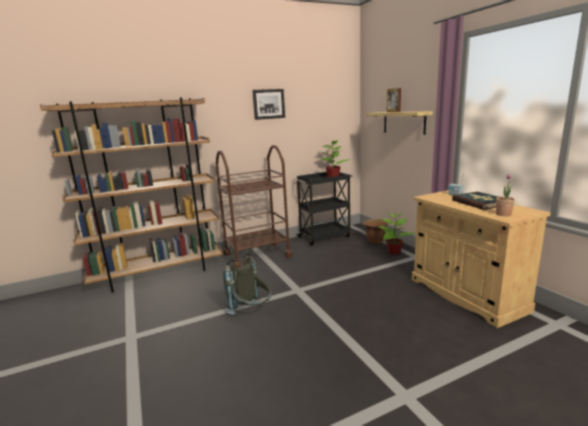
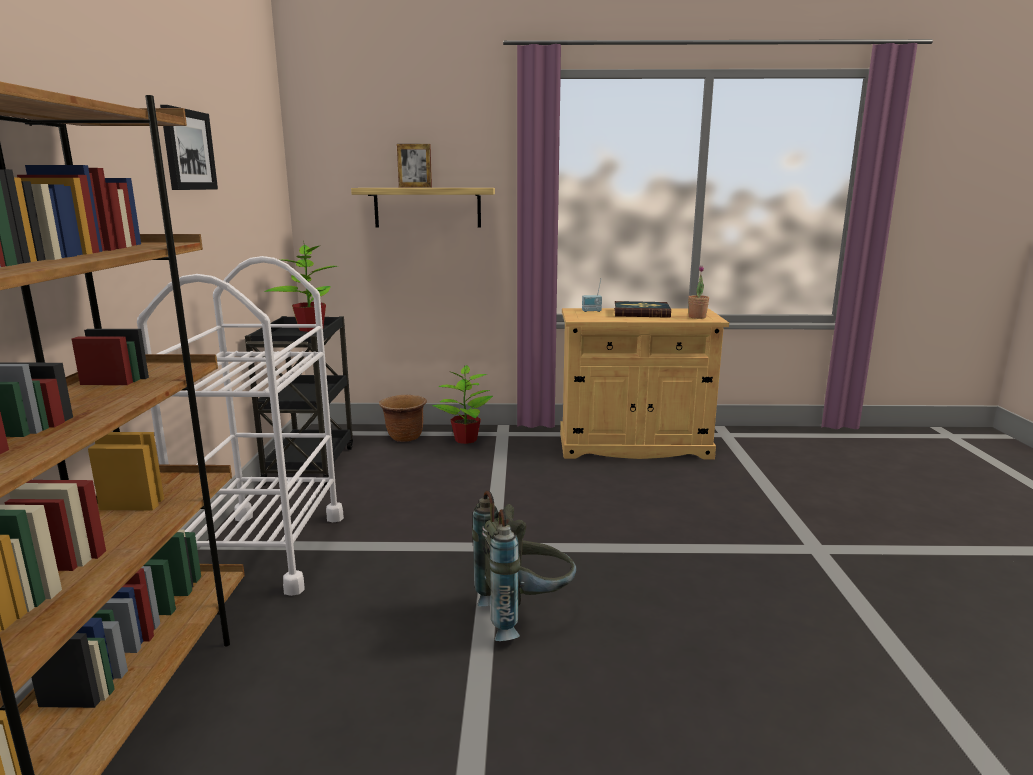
camera: 65 degrees left, 0 degrees up
(257, 255) = (266, 551): brown cart -> white cart

